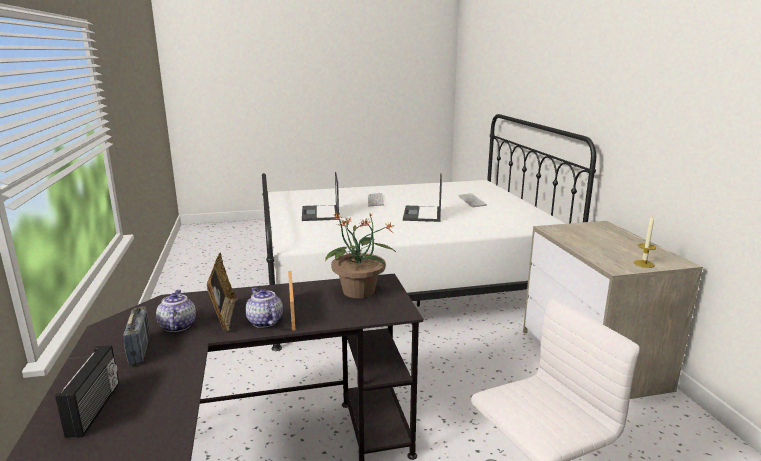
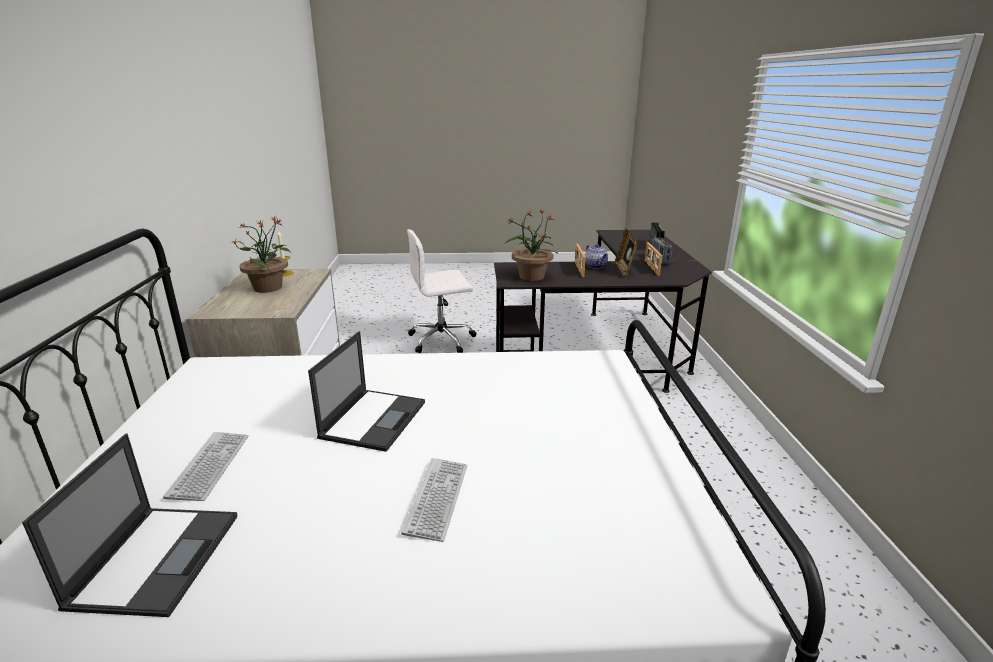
camera: 170 degrees left, 5 degrees up
(177, 325) = (651, 267): teapot -> picture frame
(320, 213) = (576, 443): laptop -> laptop (157, 557)
(614, 246) = (268, 287): none -> potted plant

